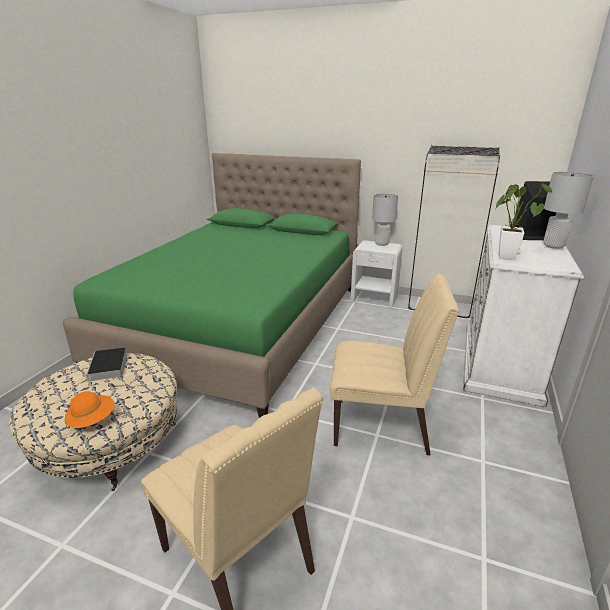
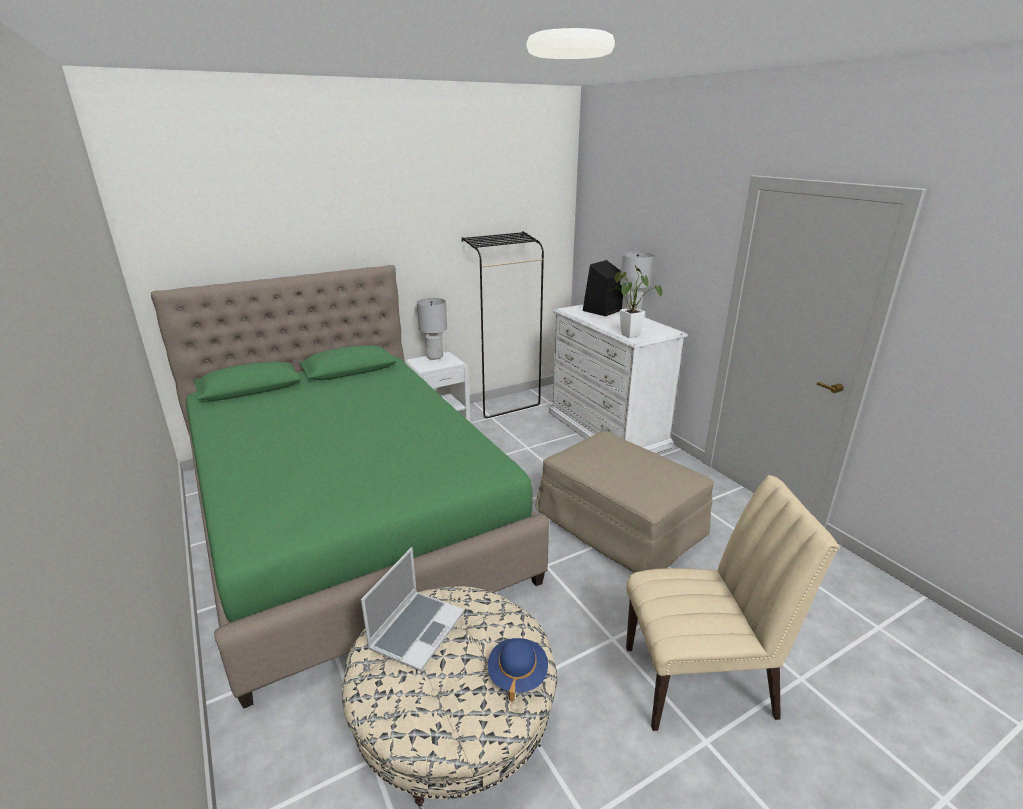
camera: 50 degrees left, 0 degrees up
(92, 420) = (517, 674): orange hat -> blue hat
(108, 367) = (417, 629): book -> laptop
(380, 426) = (620, 525): beige chair -> beige ottoman

